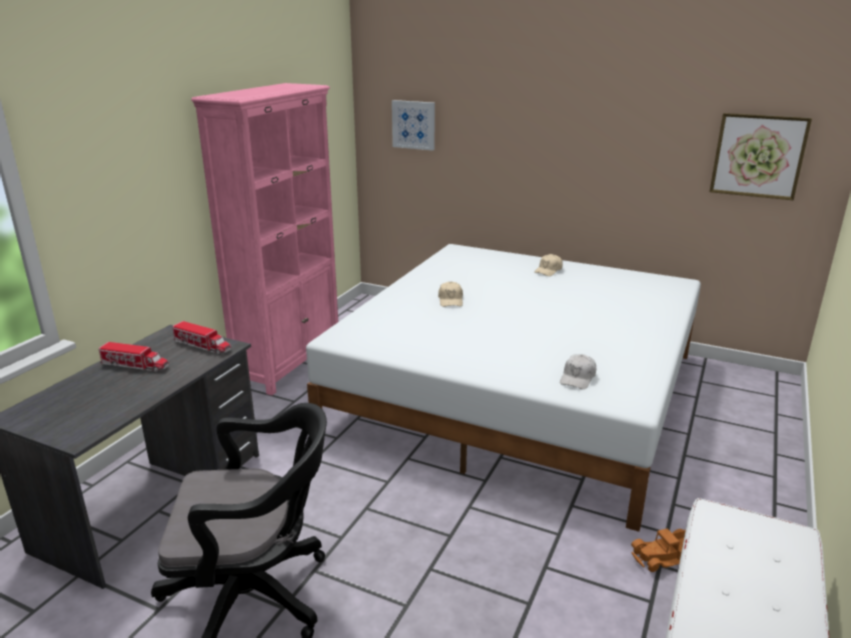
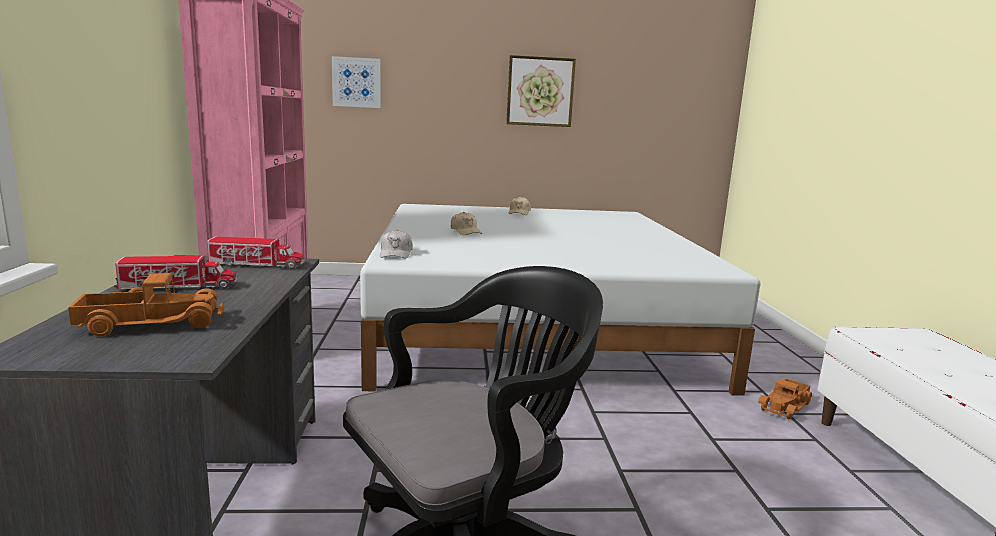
camera: 30 degrees left, 10 degrees down
(89, 402) = (152, 323): none -> toy truck
(578, 378) = (658, 262): white cap -> white cap (396, 253)
(758, 156) = (673, 103): picture -> picture (540, 91)

